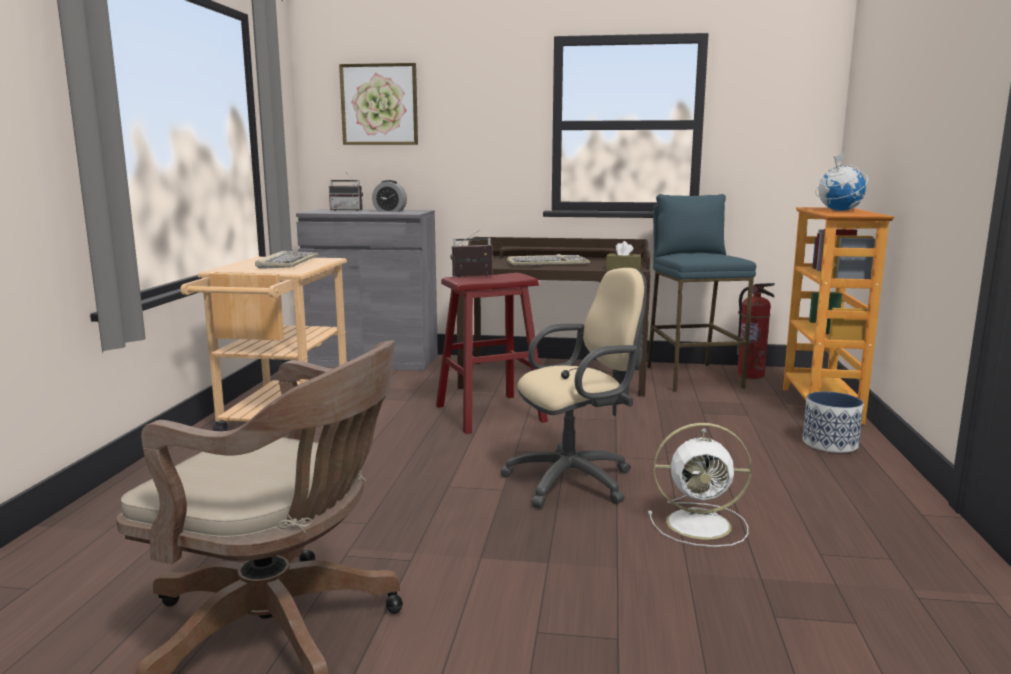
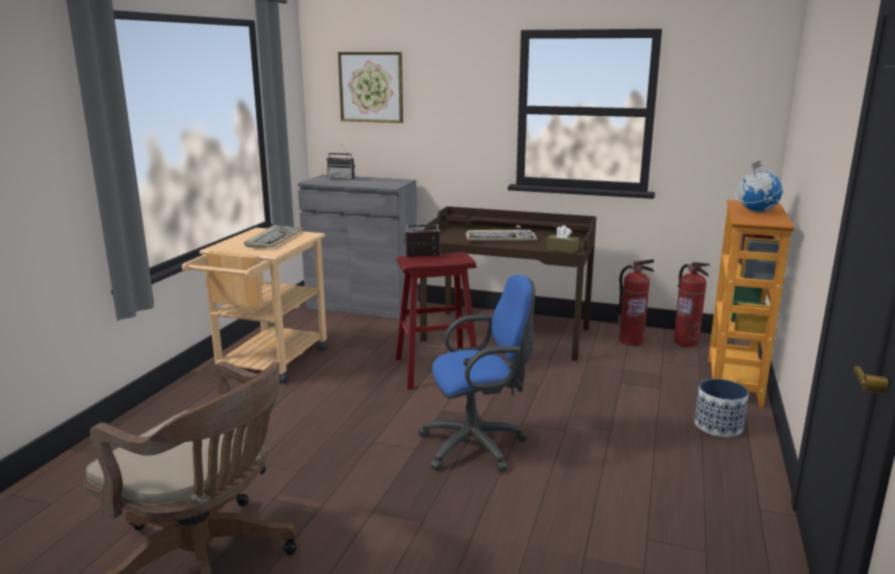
camera: 10 degrees right, 5 degrees up
(390, 211) = (376, 181): alarm clock -> none
(576, 481) = (478, 446): beige office chair -> blue office chair
(693, 377) = (631, 341): blue stool -> fire extinguisher
(701, 524) = (561, 499): white fan -> none

